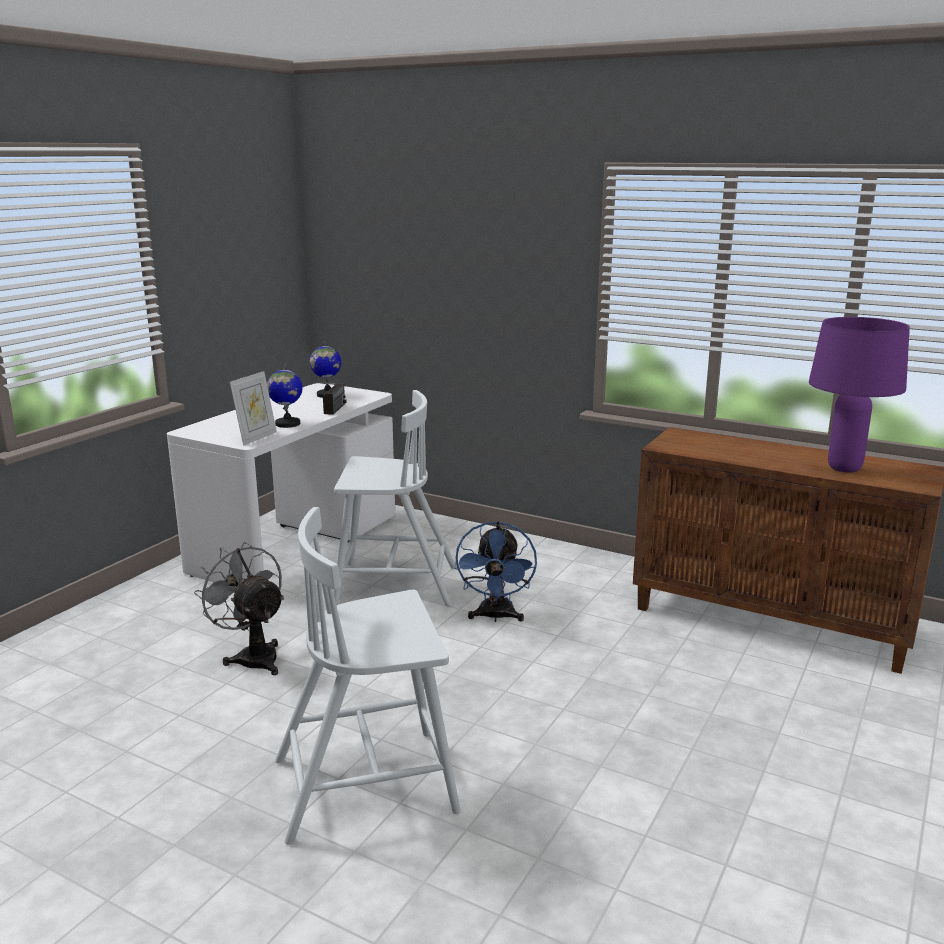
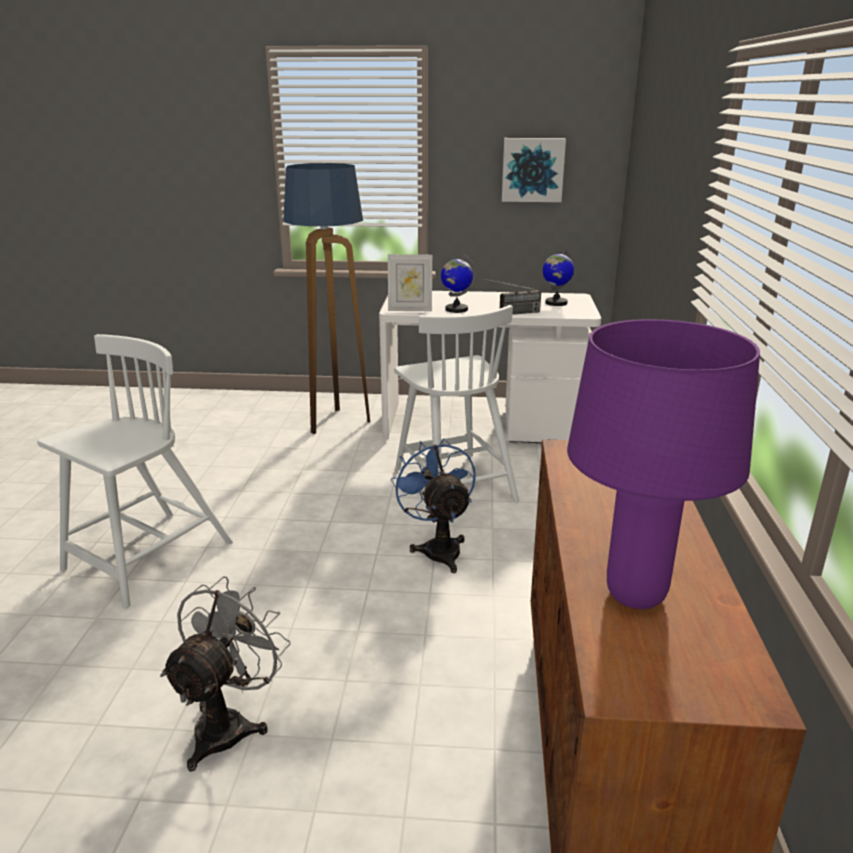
camera: 65 degrees right, 5 degrees up
(178, 615) = (335, 423): none -> floor lamp
(242, 270) = (532, 170): none -> picture
(253, 656) = (296, 464): grey fan -> grey fan (229, 724)
(368, 784) = (147, 558): white chair -> white chair turned 75 degrees clockwise
(496, 617) = (438, 548): blue fan -> blue fan turned 90 degrees clockwise

